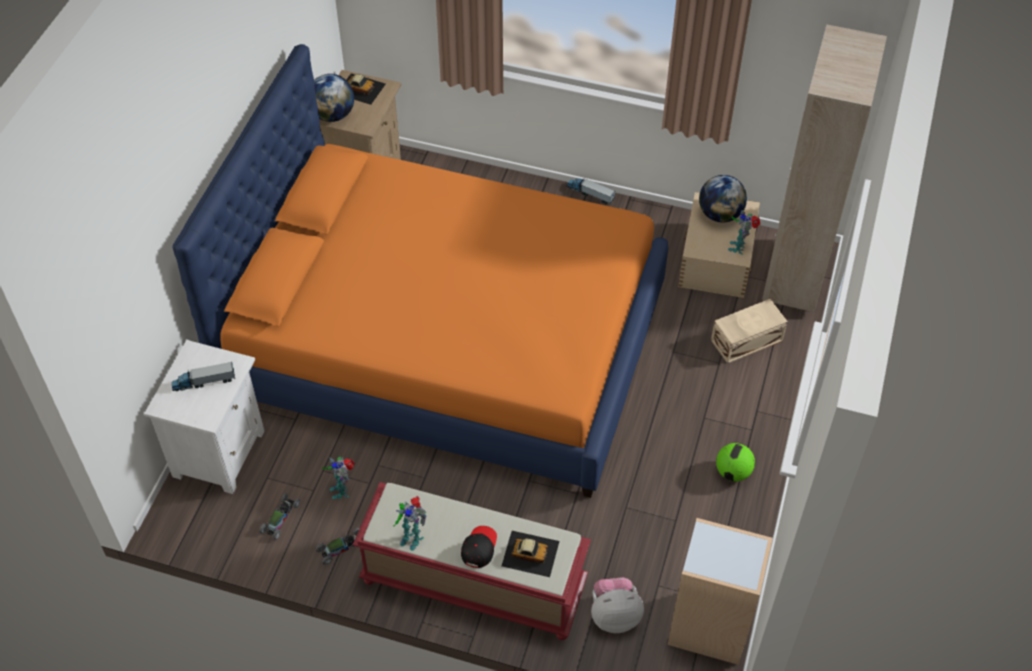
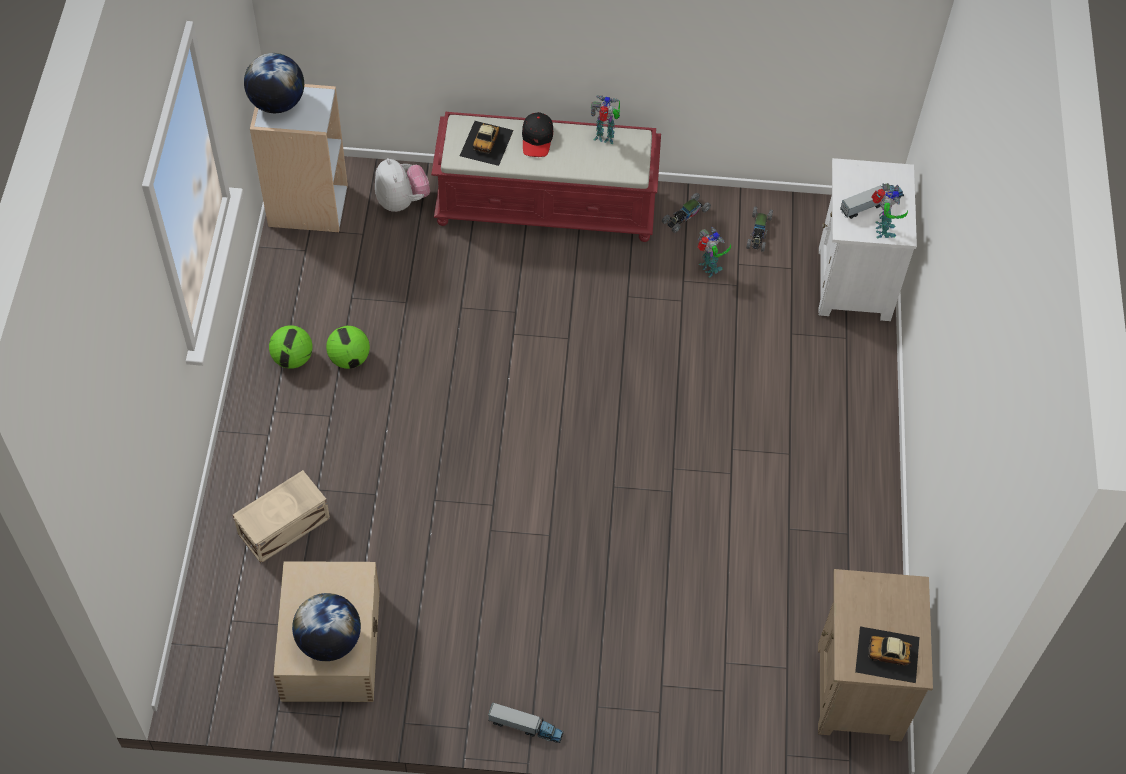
camera: 165 degrees right, 5 degrees up
(332, 115) = (905, 596): globe -> globe (277, 103)
(444, 341) = (658, 456): orange bed -> none
(530, 553) = (487, 142): toy car -> toy car turned 75 degrees counterclockwise
(614, 615) = (402, 201): plush toy -> plush toy turned 90 degrees counterclockwise
(683, 463) = (349, 358): none -> football
(739, 247) = (299, 590): toy robot -> toy robot (882, 231)
(794, 277) = (222, 635): beige cabinet -> none

